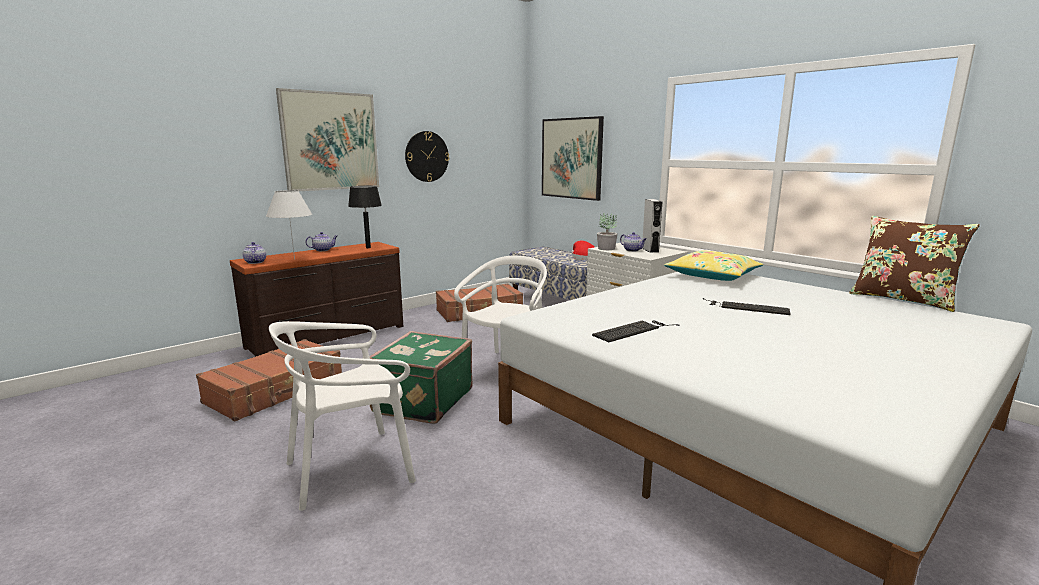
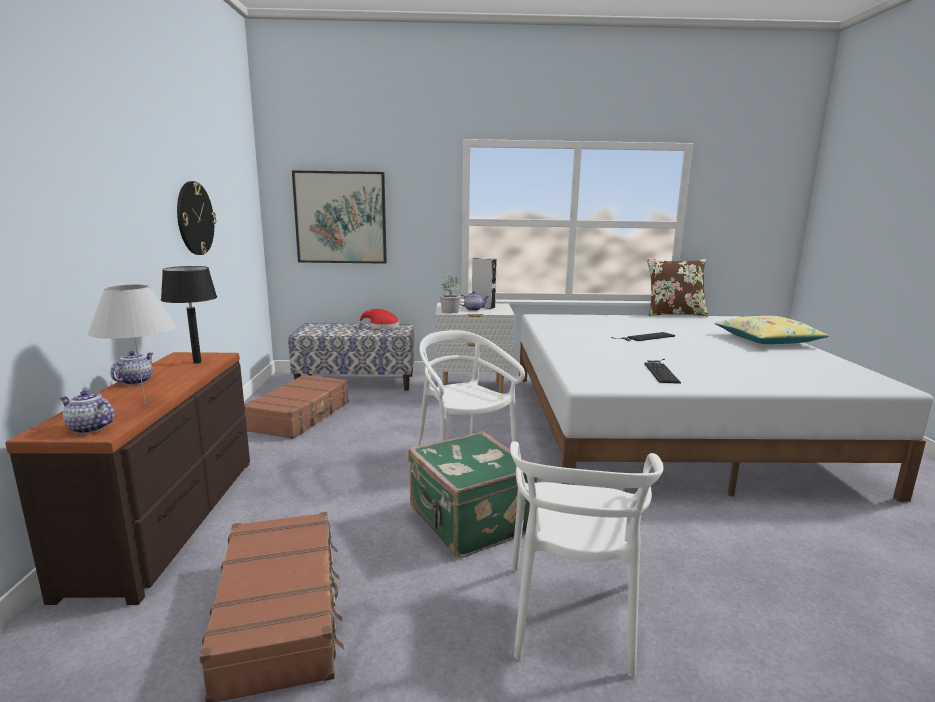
camera: 50 degrees left, 0 degrees up
(330, 141) = (103, 196): picture -> none
(712, 276) = (559, 320): yellow pillow -> yellow pillow (767, 340)

